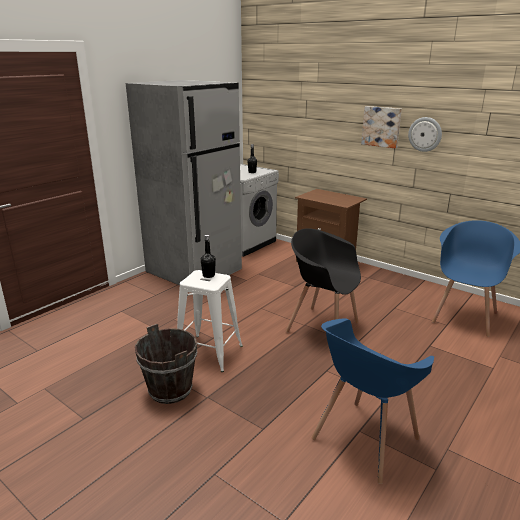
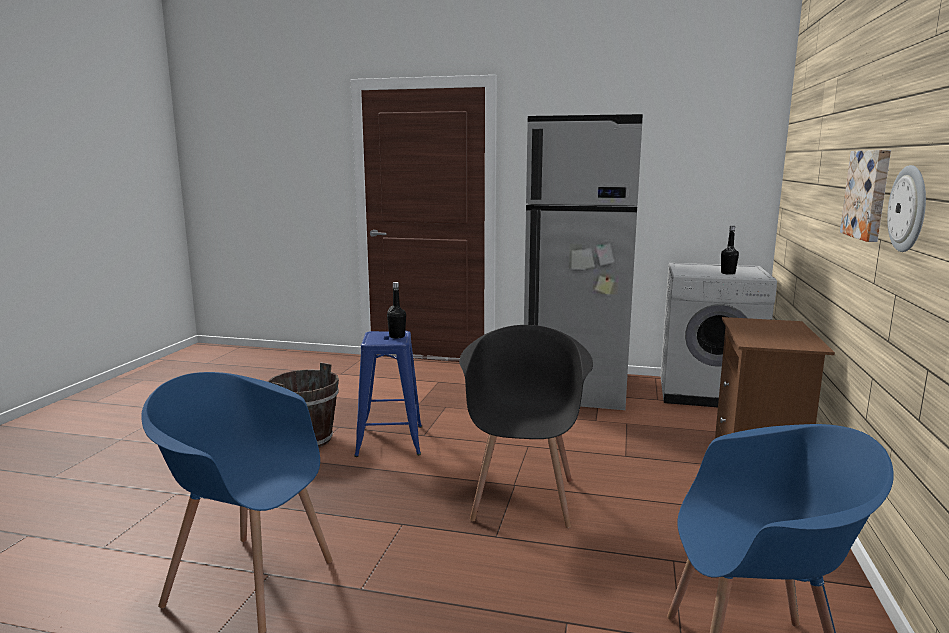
camera: 65 degrees right, 10 degrees down
(208, 352) = (390, 440): white stool -> blue stool

